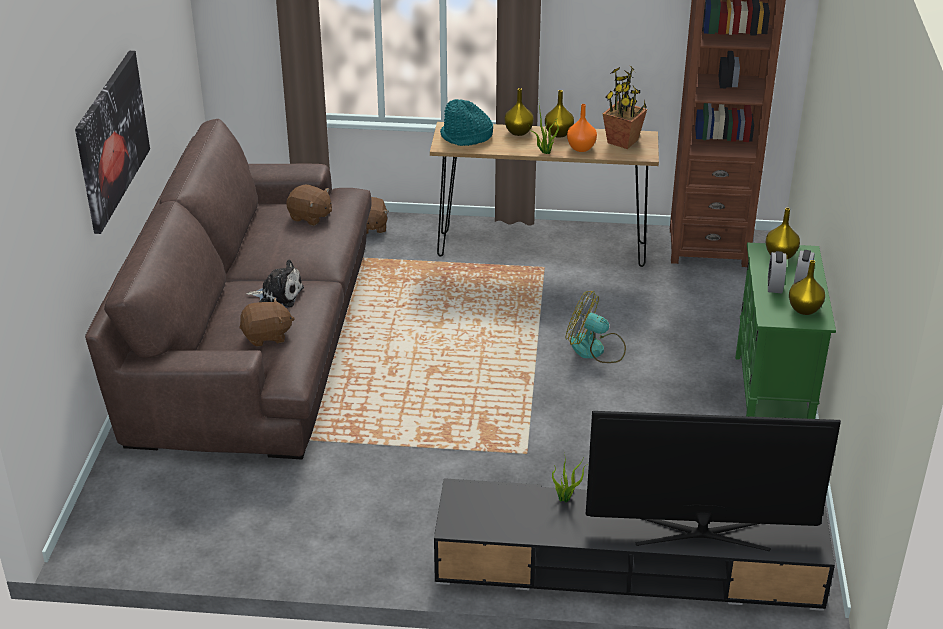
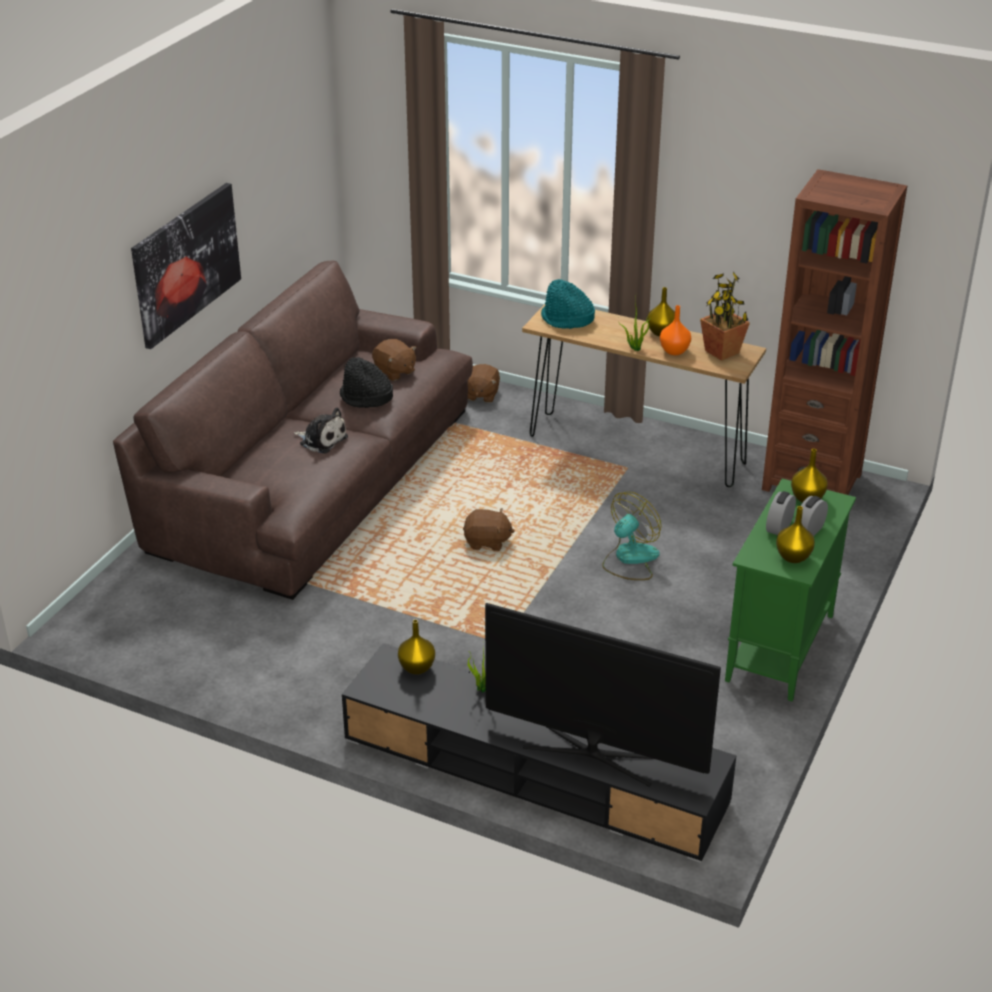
camera: 20 degrees right, 0 degrees up
(267, 336) = (288, 476): brown plush toy -> brown plush toy (487, 542)
(298, 246) = (366, 398): none -> black hat
(518, 132) = (622, 323): yellow vase -> yellow vase (417, 667)
(595, 349) = (629, 559): fan -> fan turned 90 degrees clockwise

